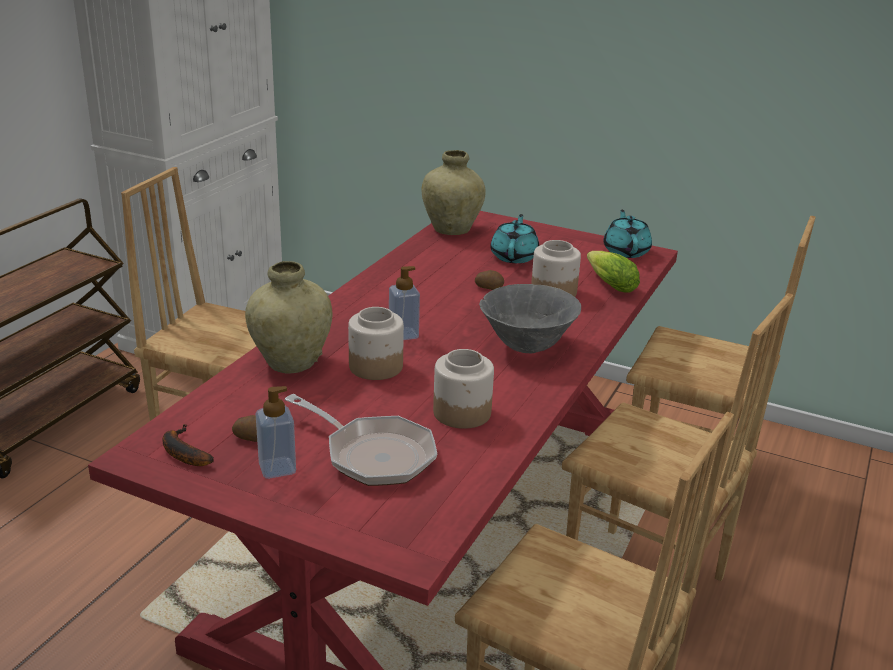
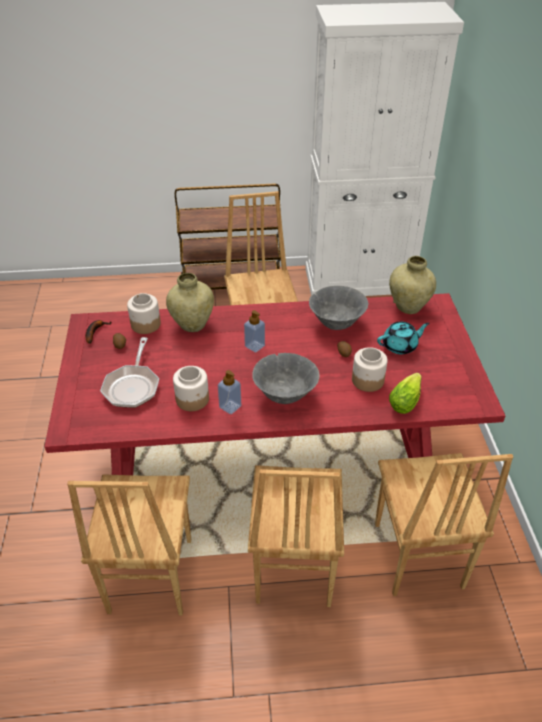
camera: 60 degrees right, 15 degrees up
(277, 468) = (102, 363): soap dispenser -> soap dispenser (230, 406)
(375, 367) = (212, 351): jar -> jar (145, 324)
(428, 274) = (336, 324): none -> grey bowl
(626, 251) = (470, 391): turquoise teapot -> none

